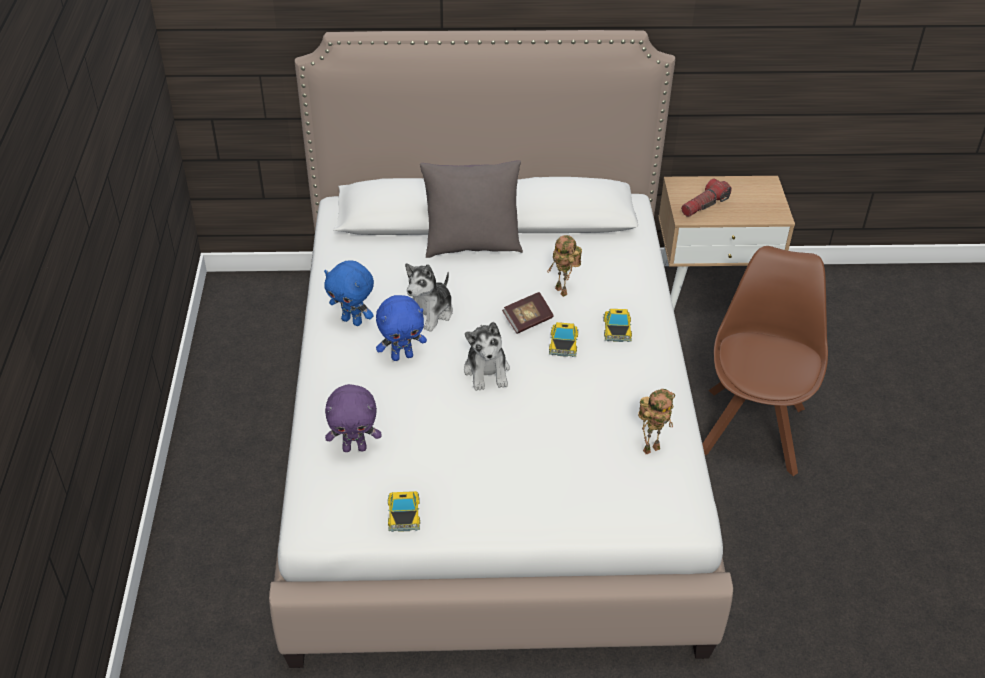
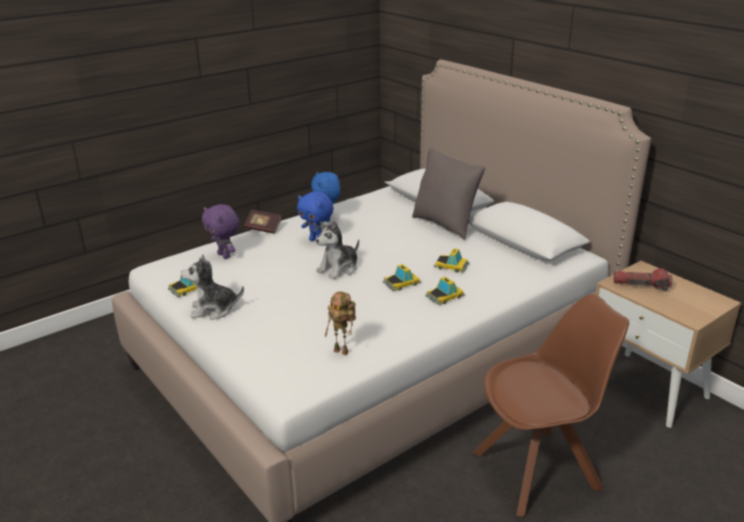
camera: 55 degrees right, 15 degrees down
(430, 313) = (366, 235): plush toy -> plush toy (213, 309)
(527, 320) = (404, 264): book -> book (263, 228)
(563, 291) = (451, 266): toy robot -> toy car

